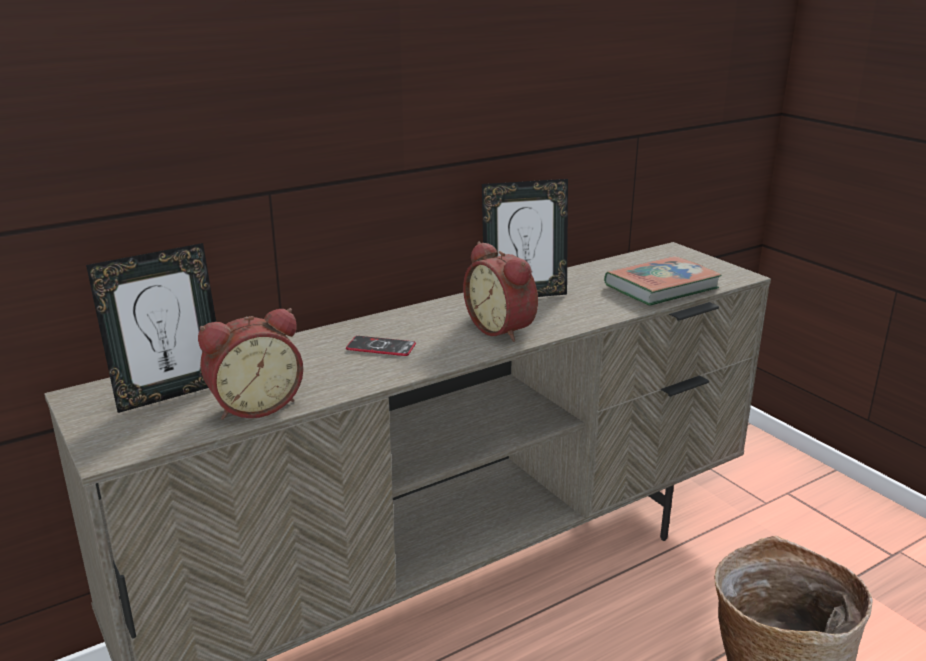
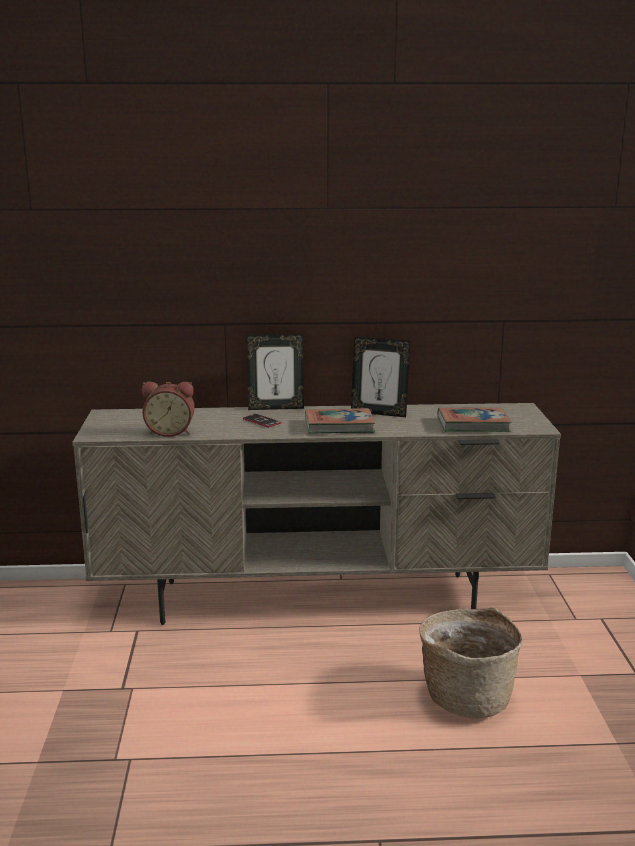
camera: 30 degrees right, 5 degrees down
(170, 393) = (141, 420): picture frame -> picture frame (276, 407)
(503, 329) = (339, 426): alarm clock -> book

